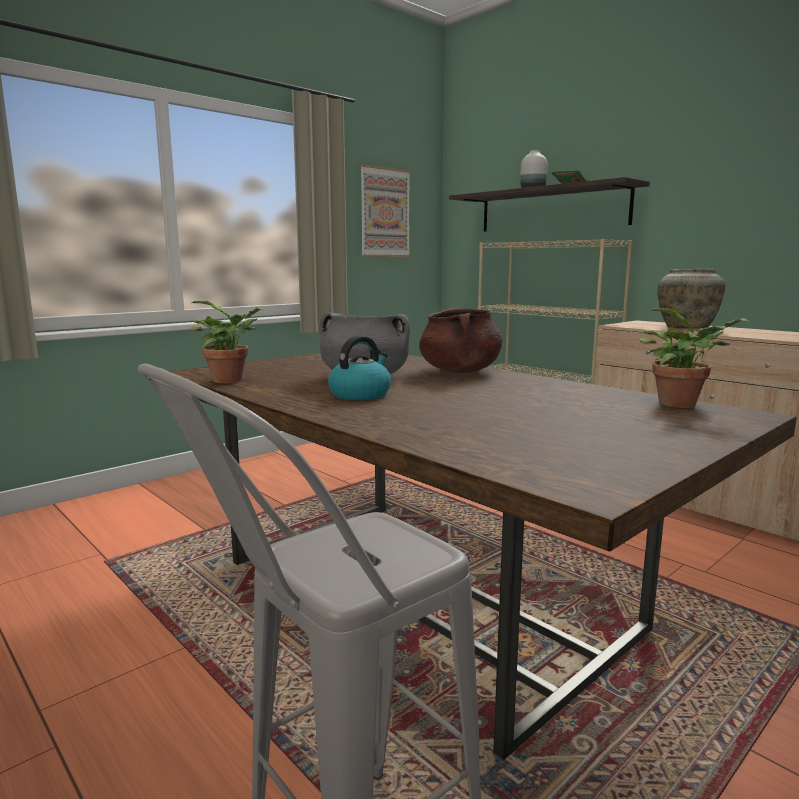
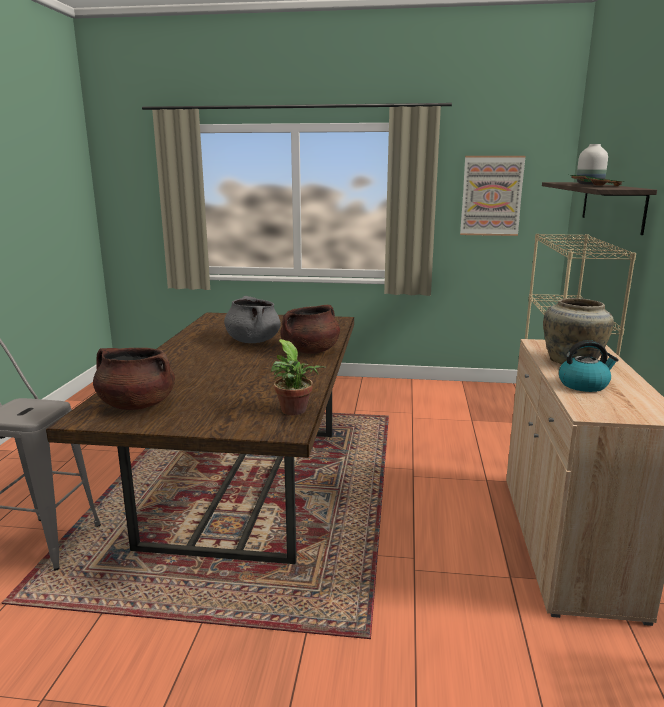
camera: 50 degrees right, 5 degrees up
(231, 380) = (205, 326): potted plant -> none
(360, 394) = (209, 350): kettle -> kettle (584, 385)
(558, 452) = (136, 405): none -> brown cooking pot

